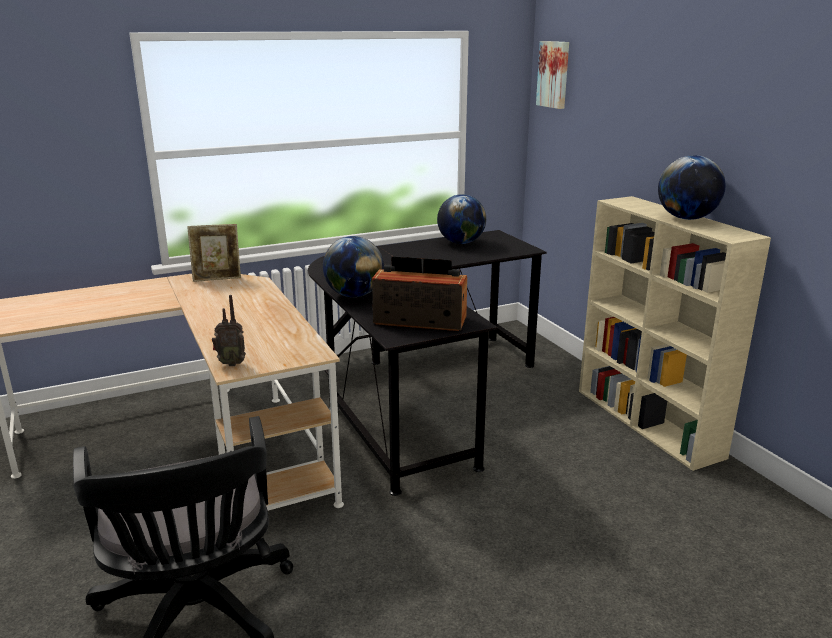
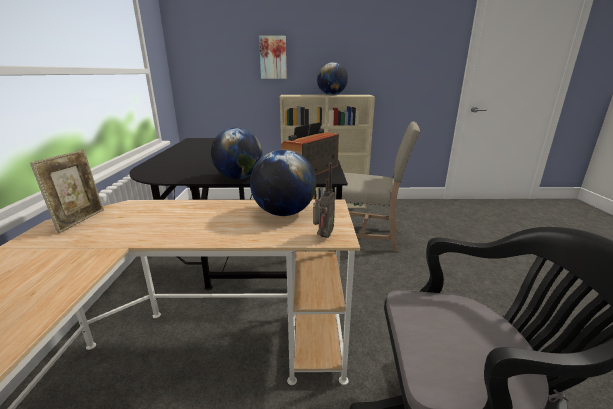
camera: 65 degrees left, 0 degrees up
(461, 243) = (191, 145): globe -> globe (284, 213)
(554, 74) = (191, 30): picture -> picture (273, 57)
(571, 493) = (367, 236): none -> beige chair

